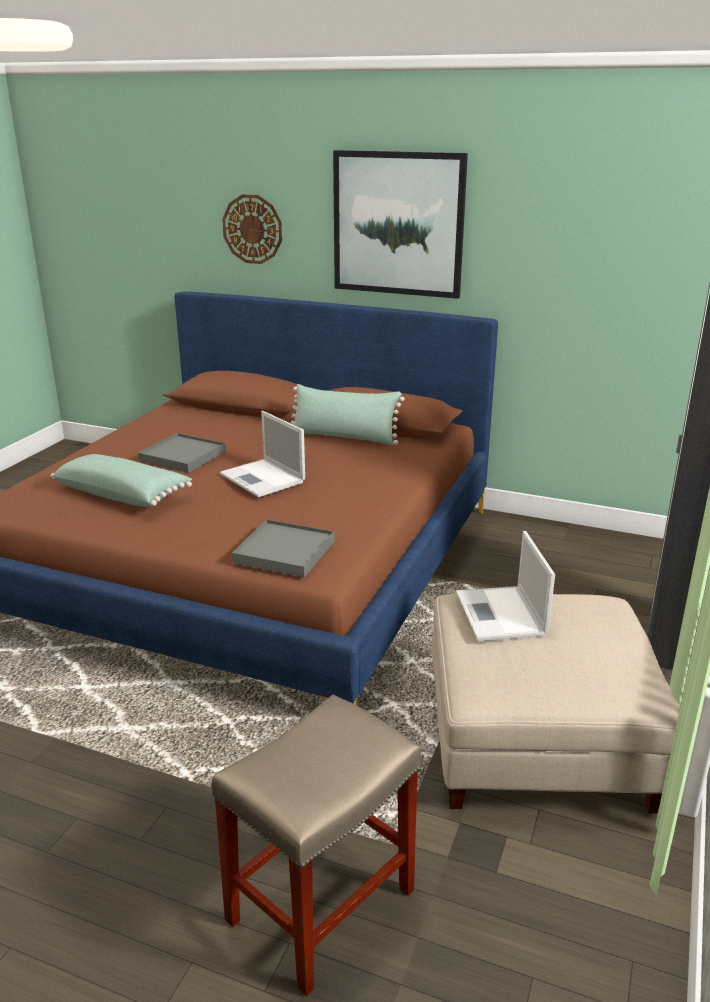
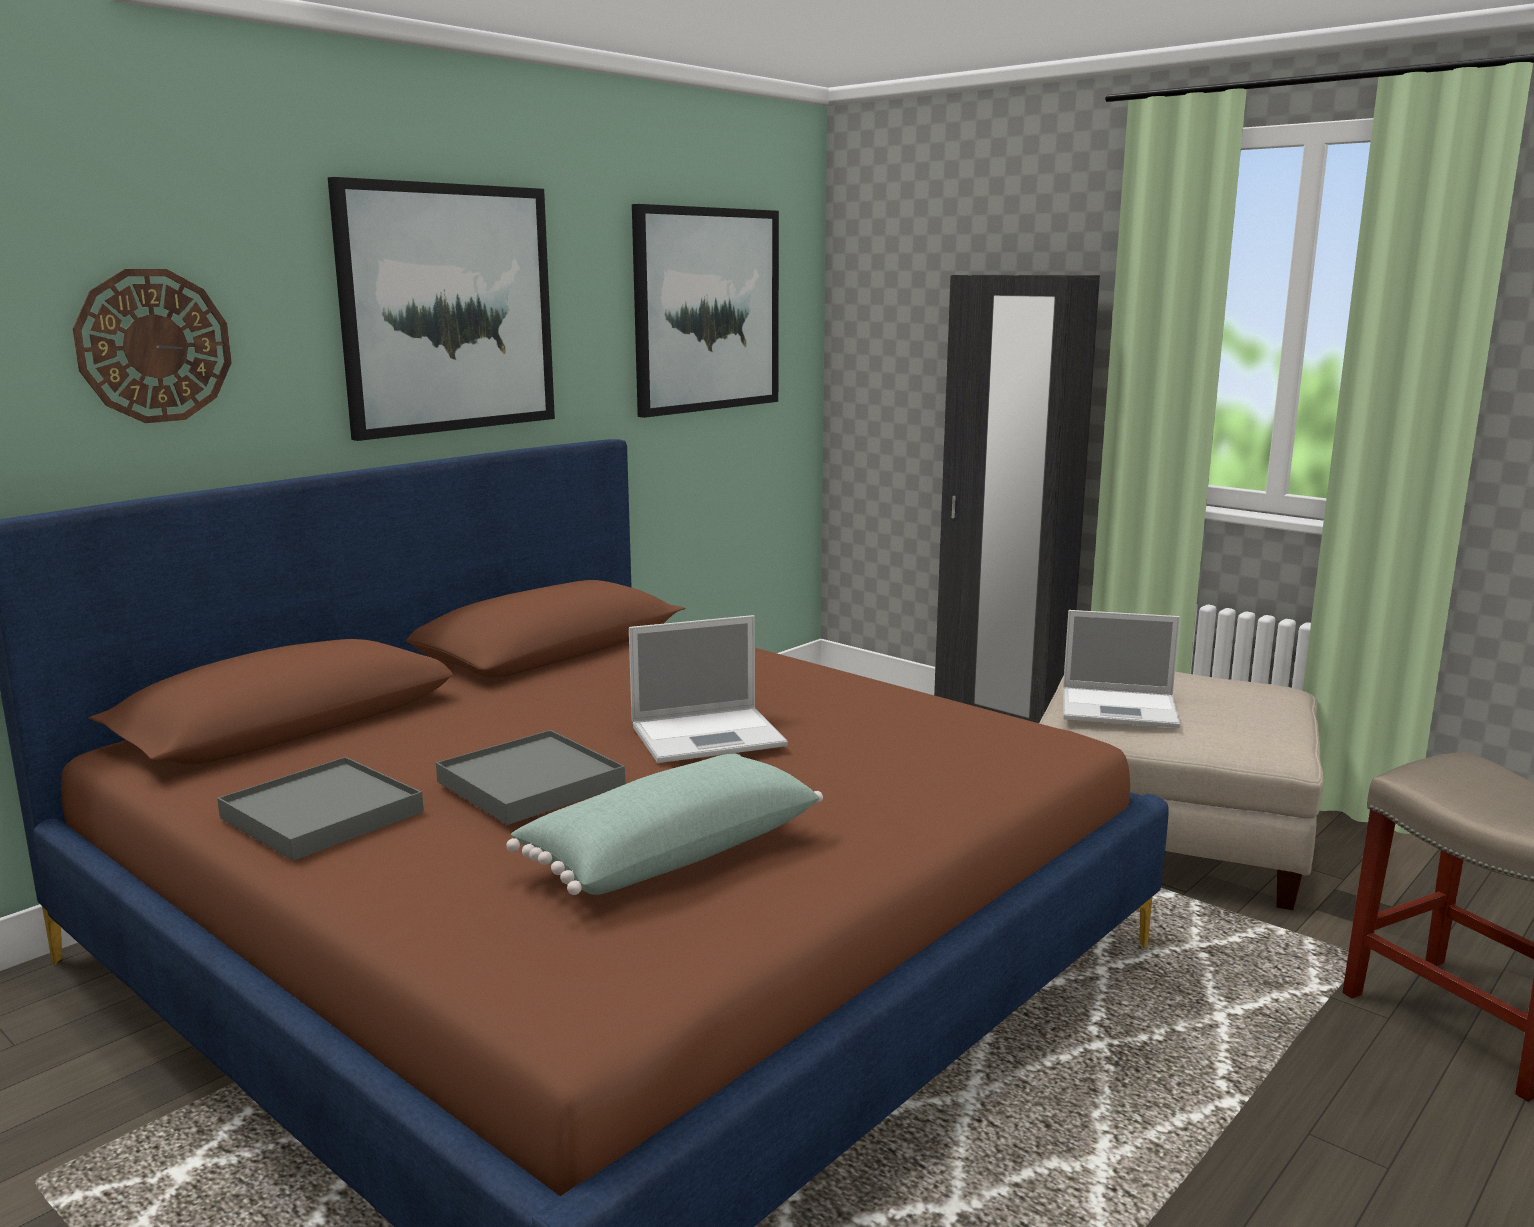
camera: 70 degrees left, 10 degrees down
(284, 552) = (999, 752): grey tray -> grey tray (321, 815)
(344, 437) = (579, 671): green pillow -> none
(613, 242) = (707, 310): none -> picture

